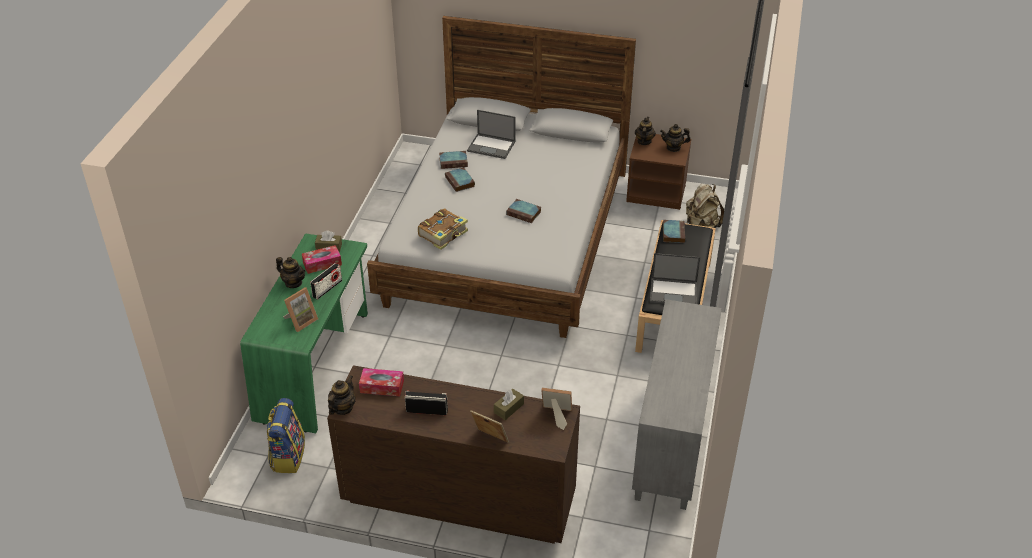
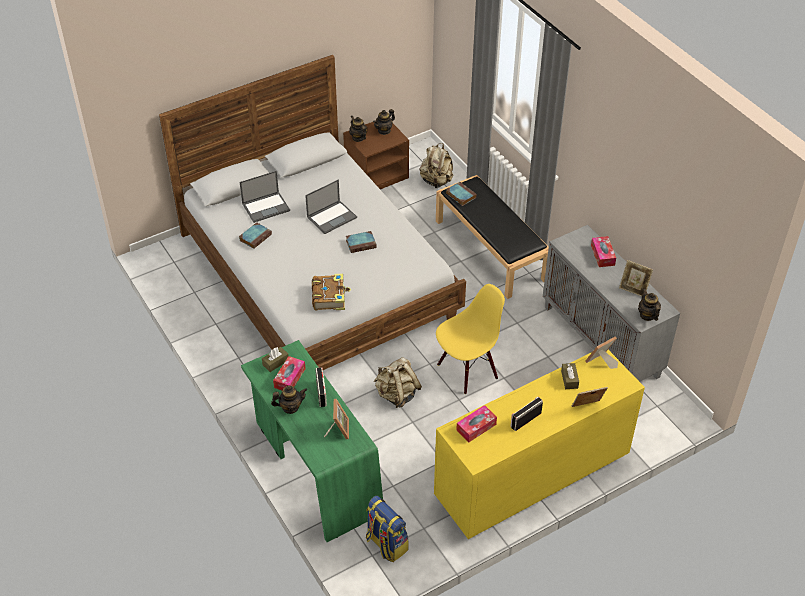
camera: 45 degrees left, 5 degrees up
(342, 408) = (473, 461): teapot -> teapot (647, 315)
(444, 359) = (397, 394): none -> beige backpack
(458, 498) = (530, 478): brown dresser -> yellow dresser
(460, 182) = (283, 249): book -> none
(523, 381) = (467, 370): none -> yellow chair
(674, 292) = (514, 236): laptop -> laptop (332, 217)
(685, 385) = (633, 289): none -> picture frame
(698, 340) = (602, 255): none -> tissue box

